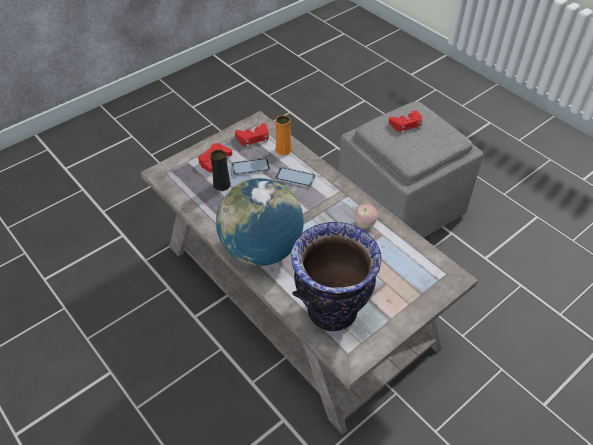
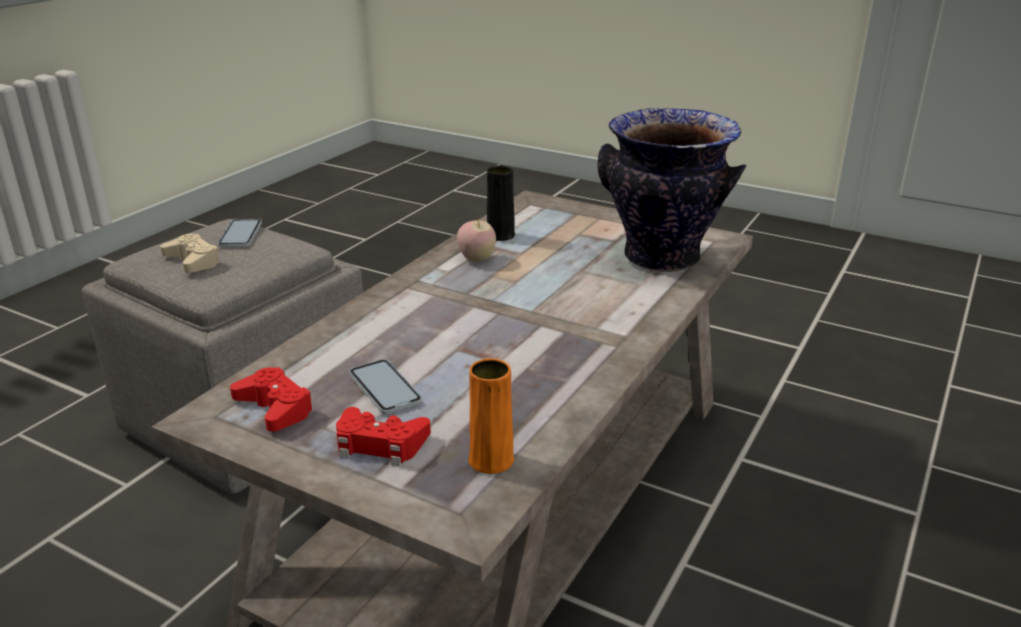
camera: 110 degrees left, 20 degrees down
(222, 185) = (459, 411): black vase -> black vase (500, 235)
(261, 250) = (600, 329): globe -> none
(283, 150) = (309, 361): orange vase -> orange vase (491, 460)
(295, 178) = (395, 332): phone -> phone (240, 234)
(406, 124) = (193, 261): red game controller -> beige game controller

